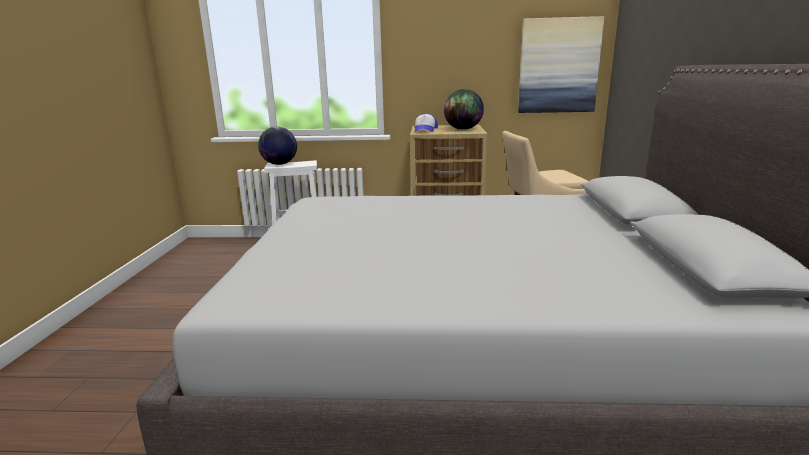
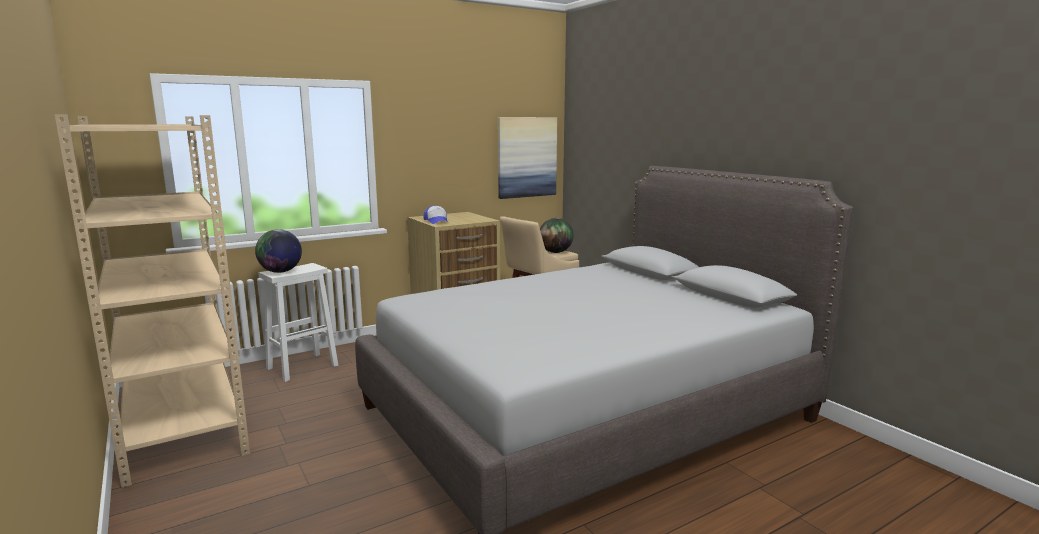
camera: 35 degrees left, 5 degrees down
(180, 273) = (182, 423): none -> beige bookcase
(463, 129) = (468, 218): globe -> globe (555, 252)

